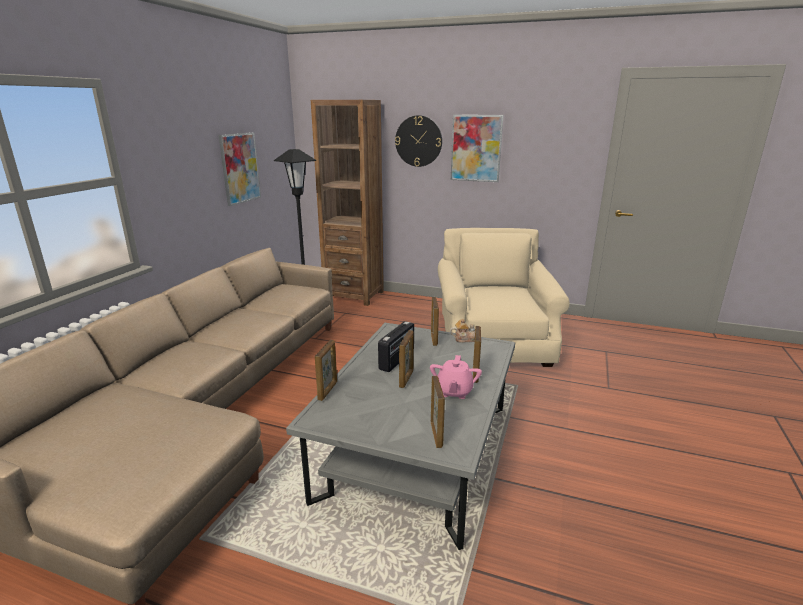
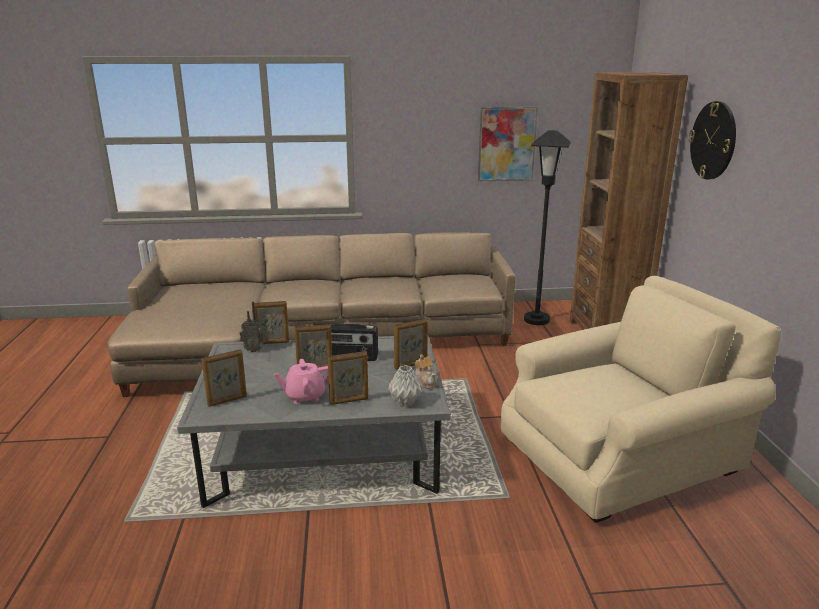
camera: 65 degrees right, 0 degrees up
(332, 405) = (253, 350): none -> radio
(476, 148) = (767, 165): picture -> none
(491, 353) = (405, 402): none -> grey vase

